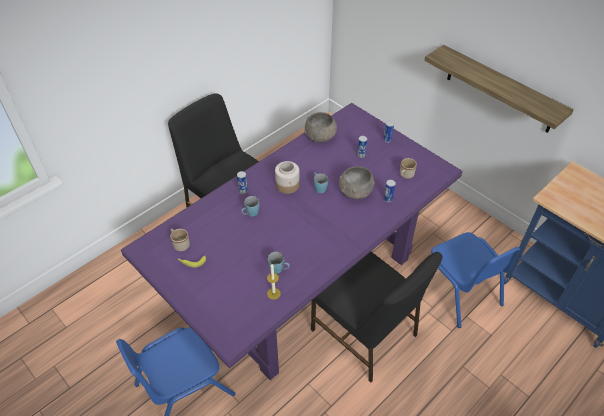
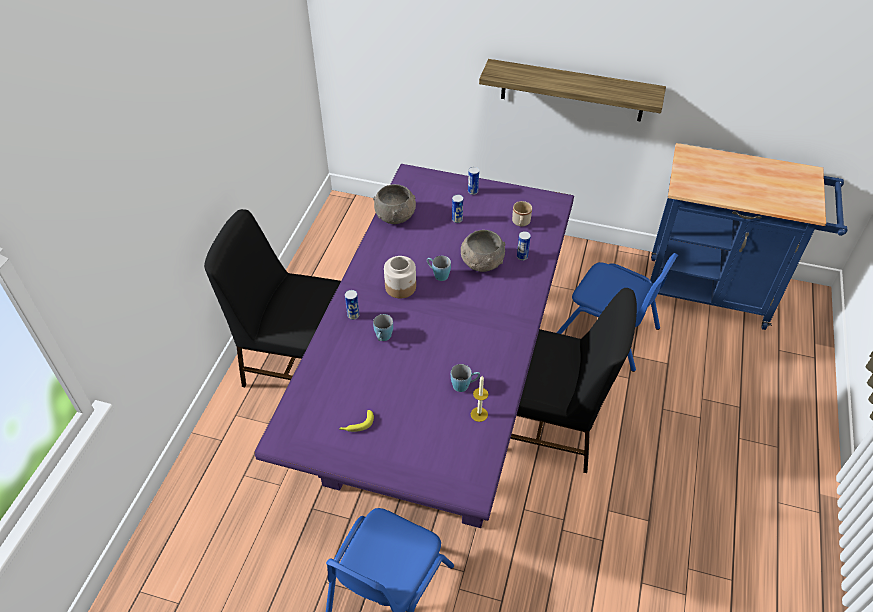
camera: 30 degrees left, 0 degrees up
(180, 244) = (325, 411): beige mug -> none

